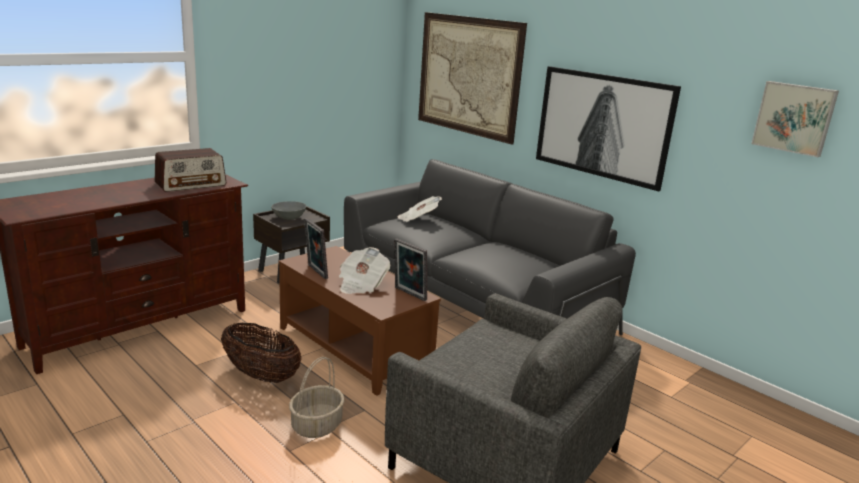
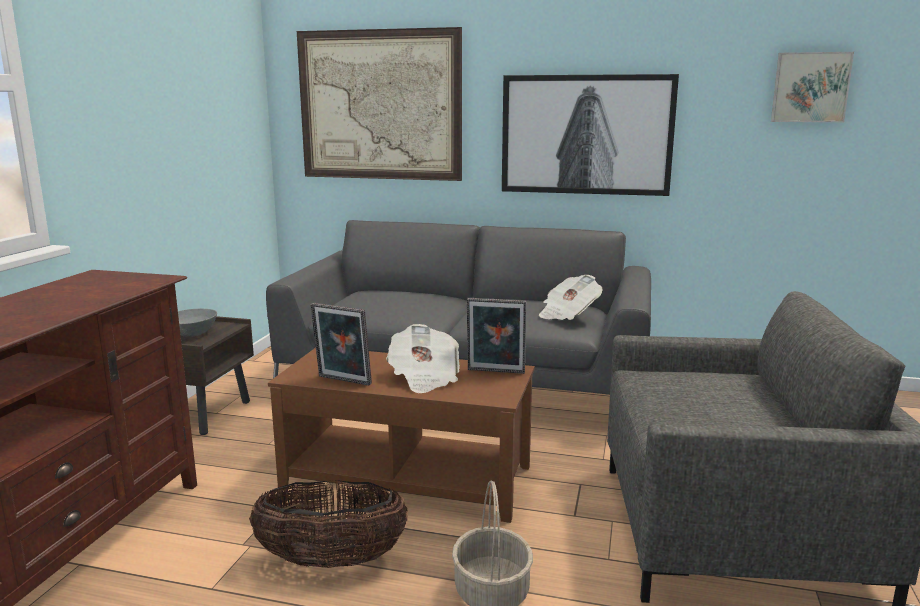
camera: 30 degrees left, 5 degrees down
(191, 184) = (95, 291): radio -> none
(418, 219) = (374, 296): newspaper -> newspaper (568, 314)

